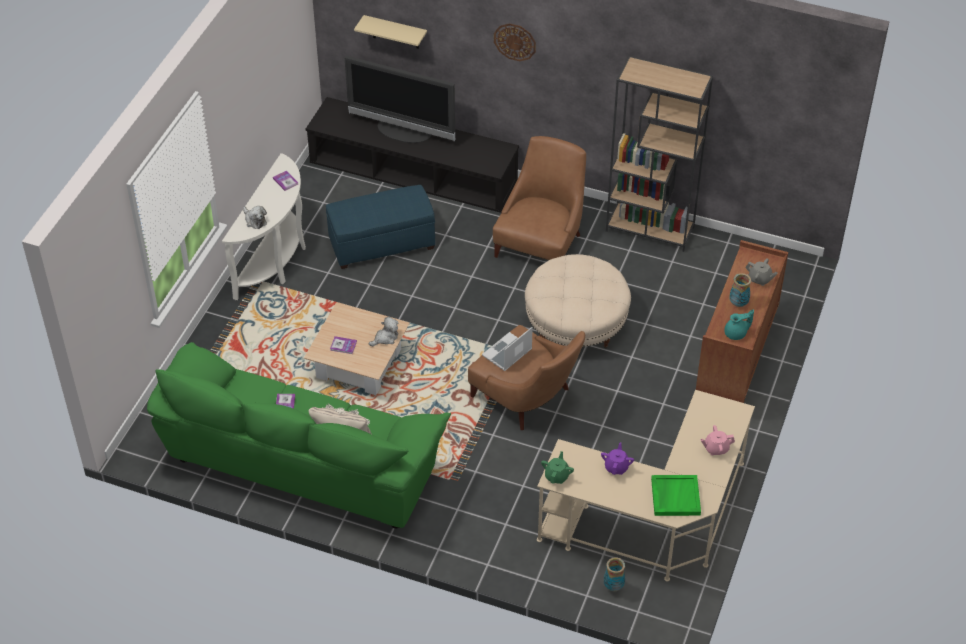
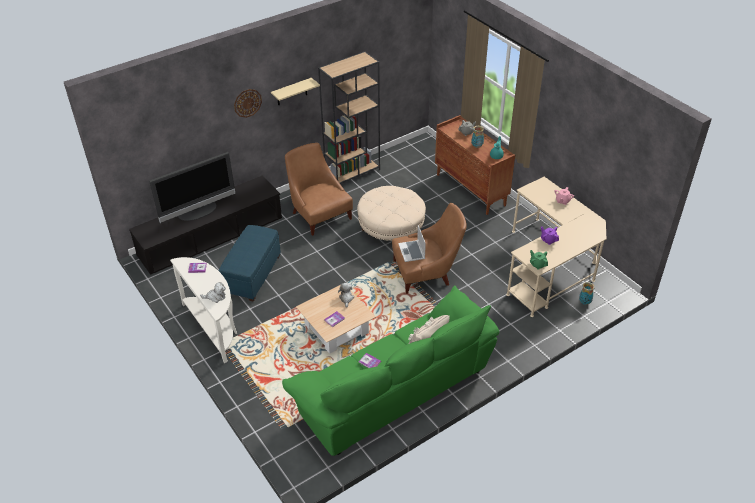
camera: 55 degrees left, 5 degrees down
(395, 32) = (168, 147): beige shelf -> beige shelf (291, 92)
(675, 496) = (584, 229): green tray -> none

